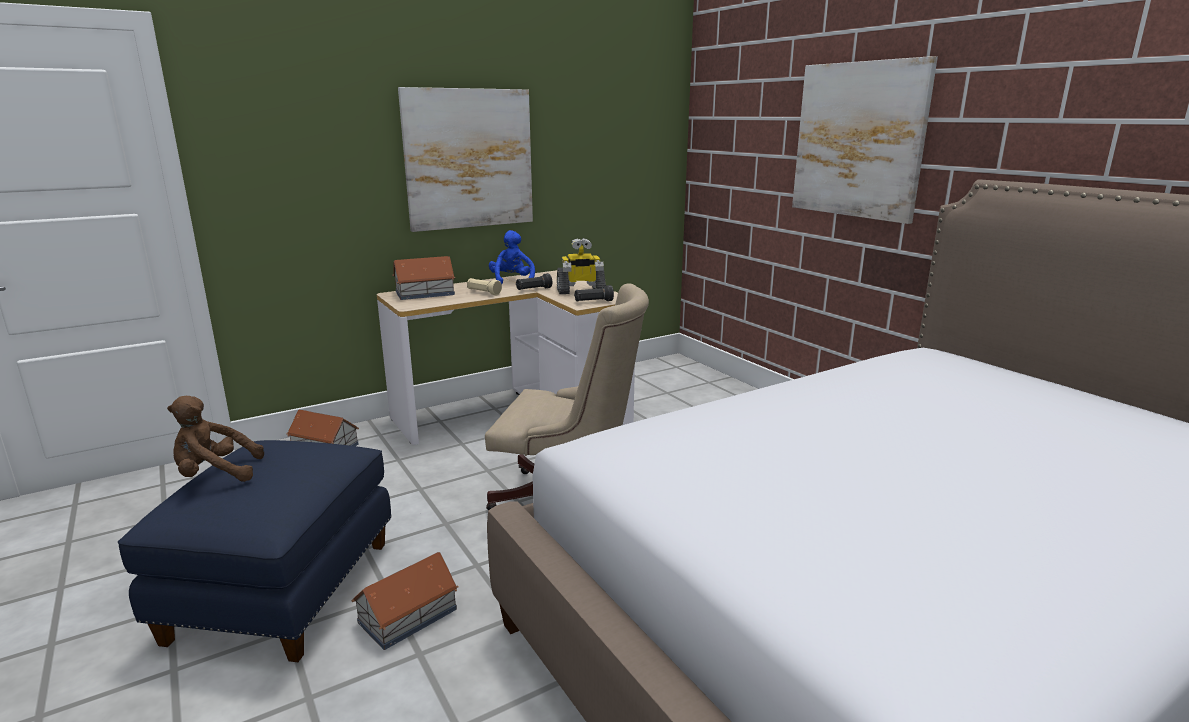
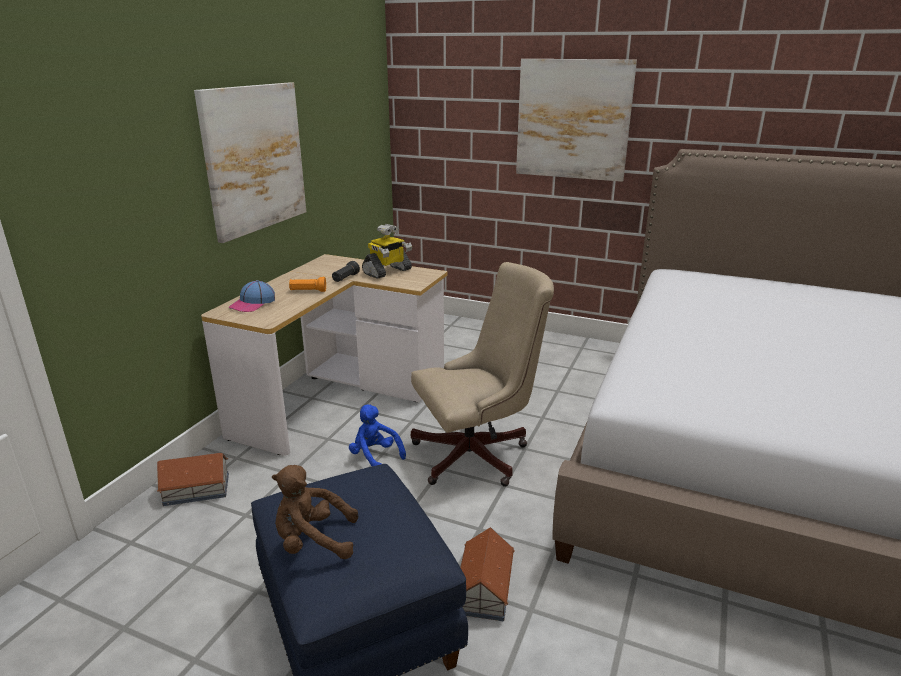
camera: 35 degrees left, 5 degrees up
(215, 474) = (313, 541): brown plush toy -> brown plush toy turned 45 degrees clockwise
(425, 293) = (253, 304): toy house -> cap
(483, 293) = (308, 291): beige flashlight -> orange flashlight
(512, 282) = (310, 274): blue plush toy -> blue plush toy (375, 456)
(593, 302) = (418, 280): black flashlight -> none

